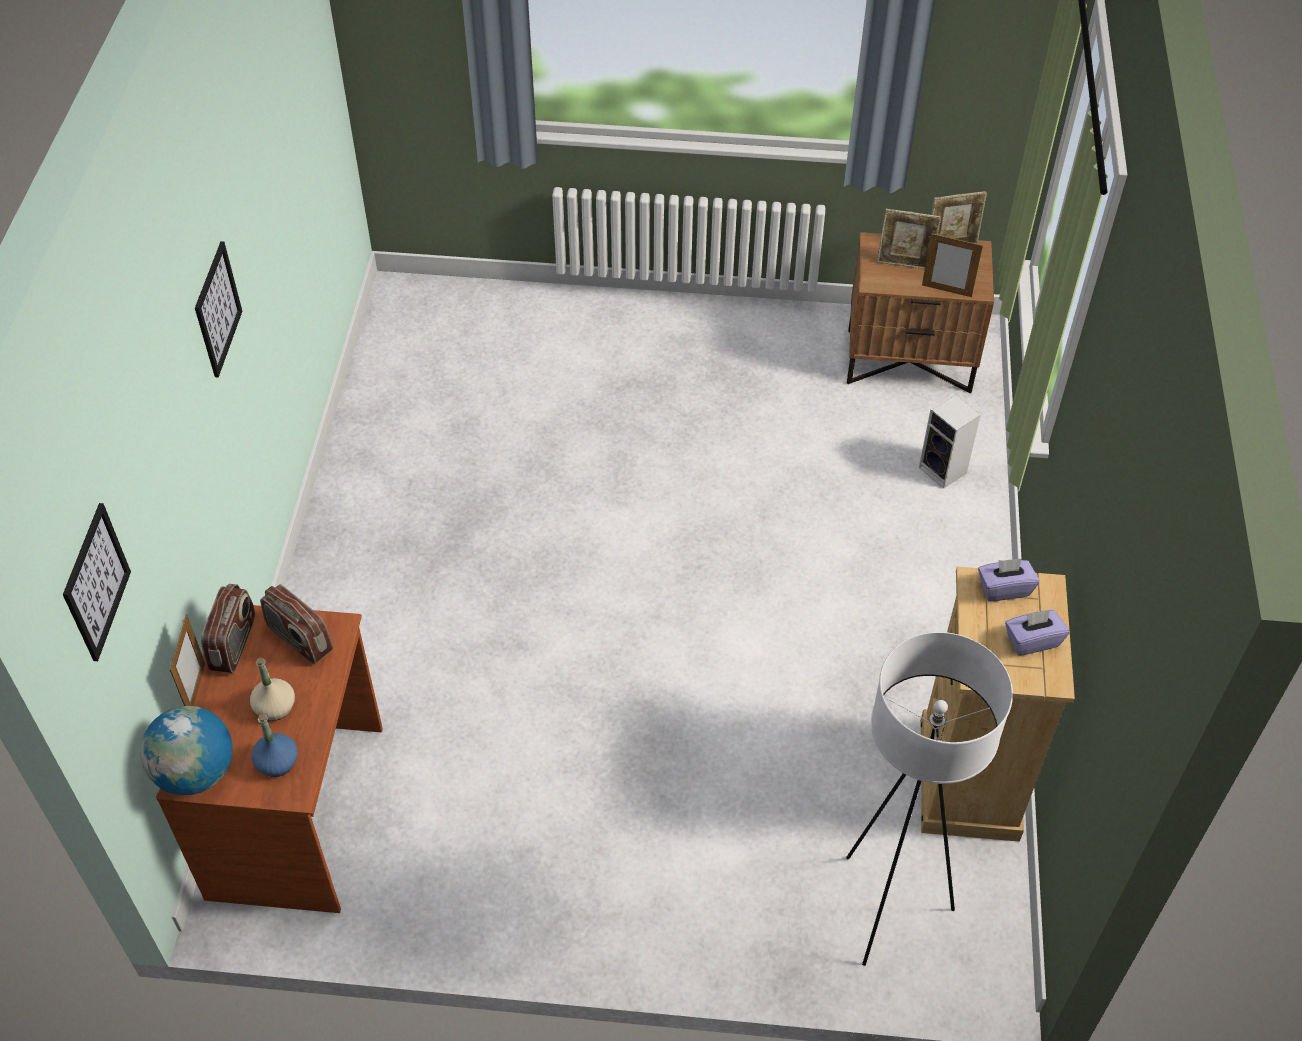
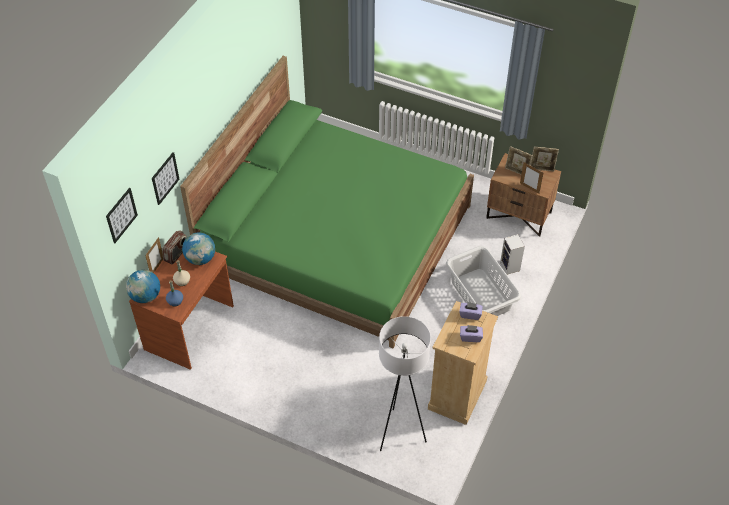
camera: 20 degrees right, 0 degrees up
(217, 309) = (204, 125): picture -> picture (165, 178)
(299, 639) = (200, 259): radio -> globe
(552, 508) = (336, 237): none -> green bed
(912, 547) = (480, 295): none -> grey laundry basket

